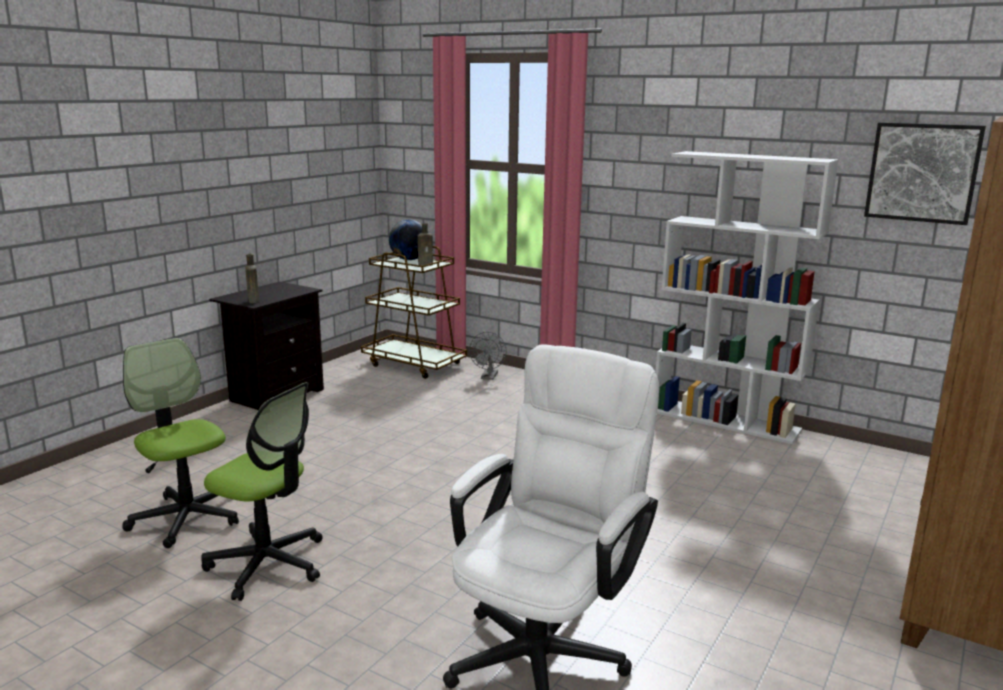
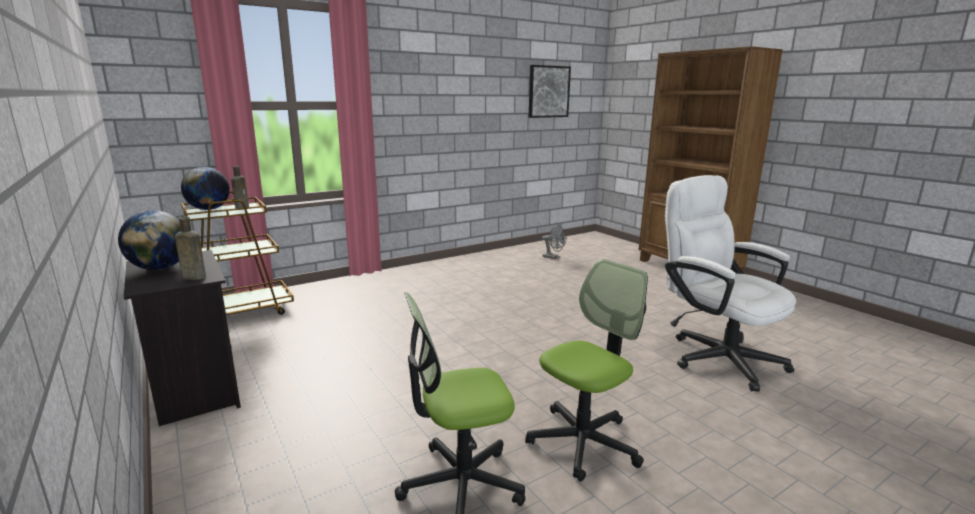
camera: 65 degrees left, 0 degrees up
(268, 290) = (160, 268): none -> globe
(489, 377) = (321, 293): grey fan -> grey fan (554, 257)
(726, 421) = (484, 255): white bookcase -> none

